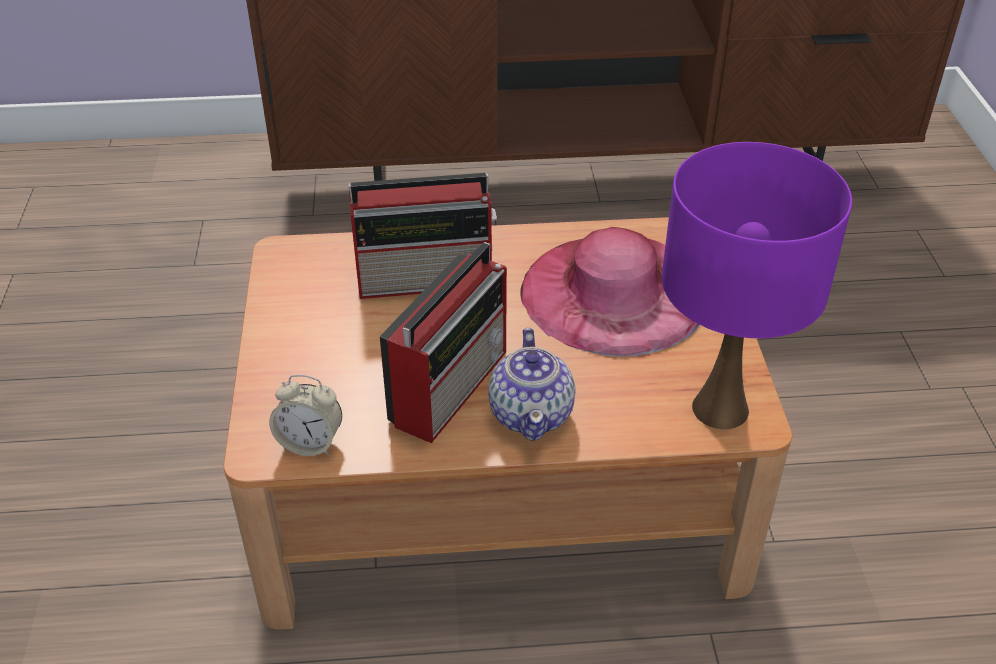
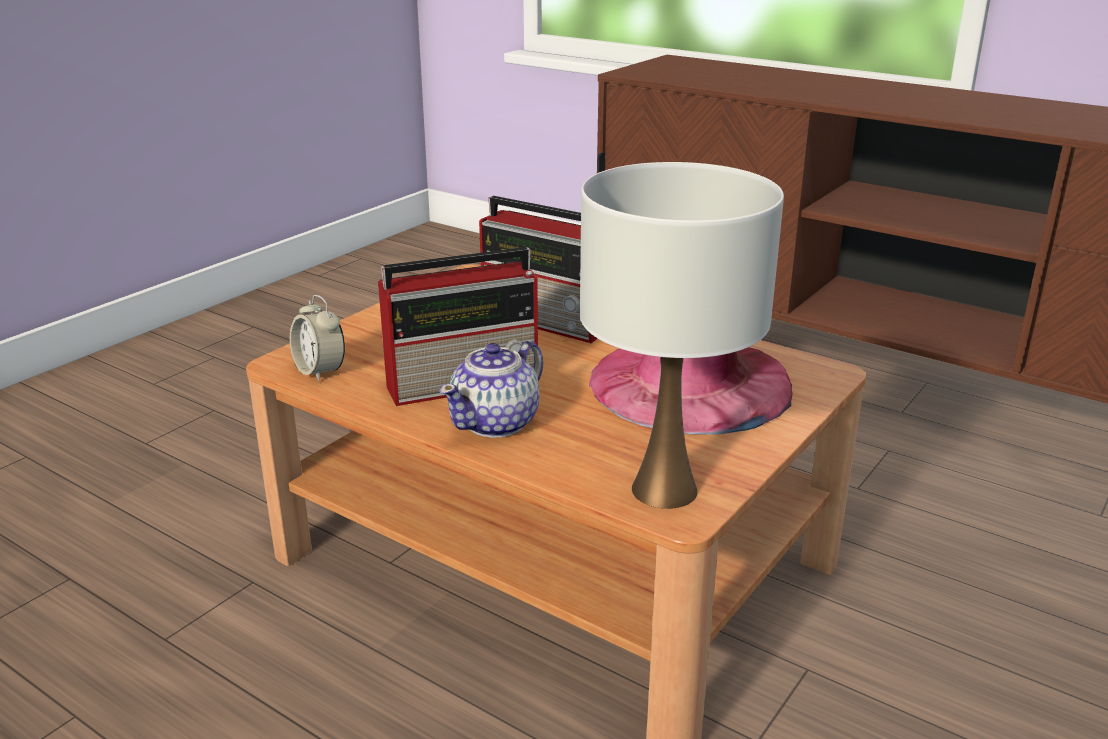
camera: 40 degrees right, 15 degrees down
(720, 408) = (665, 489): purple table lamp -> white table lamp

